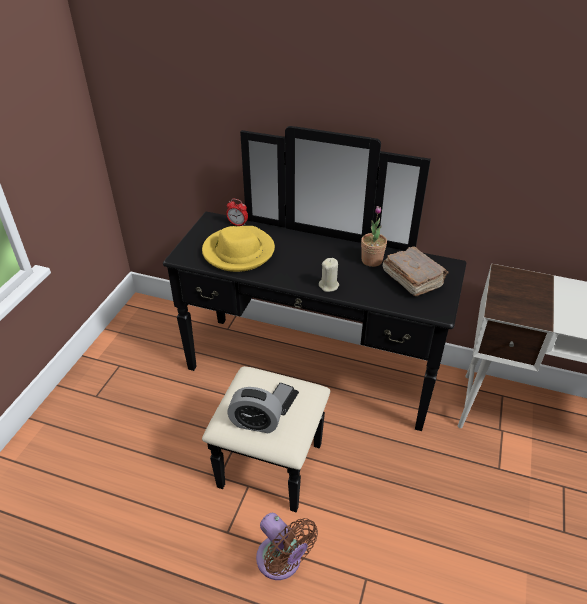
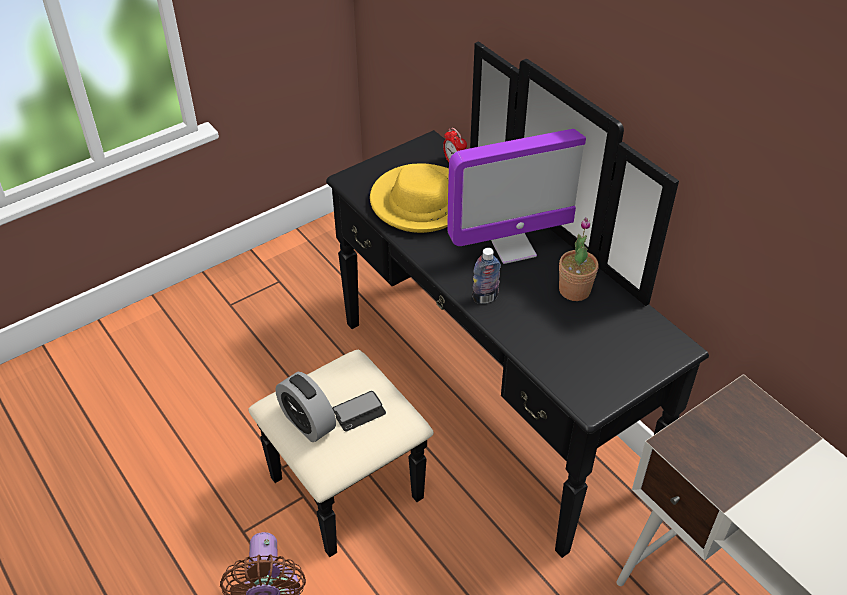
camera: 35 degrees right, 5 degrees up
(316, 253) = (513, 247): none -> monitor
(329, 286) = (485, 298): beige candle -> bottle
(412, 279) = (602, 341): brown book -> none

